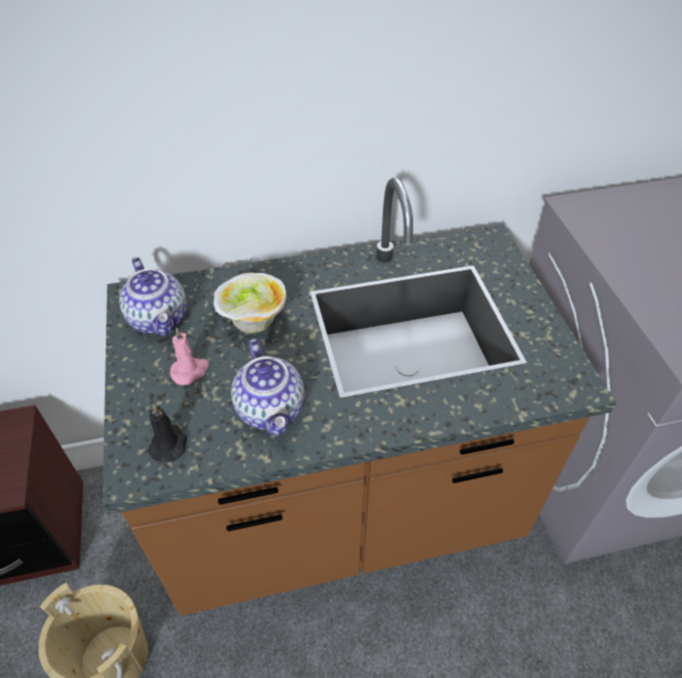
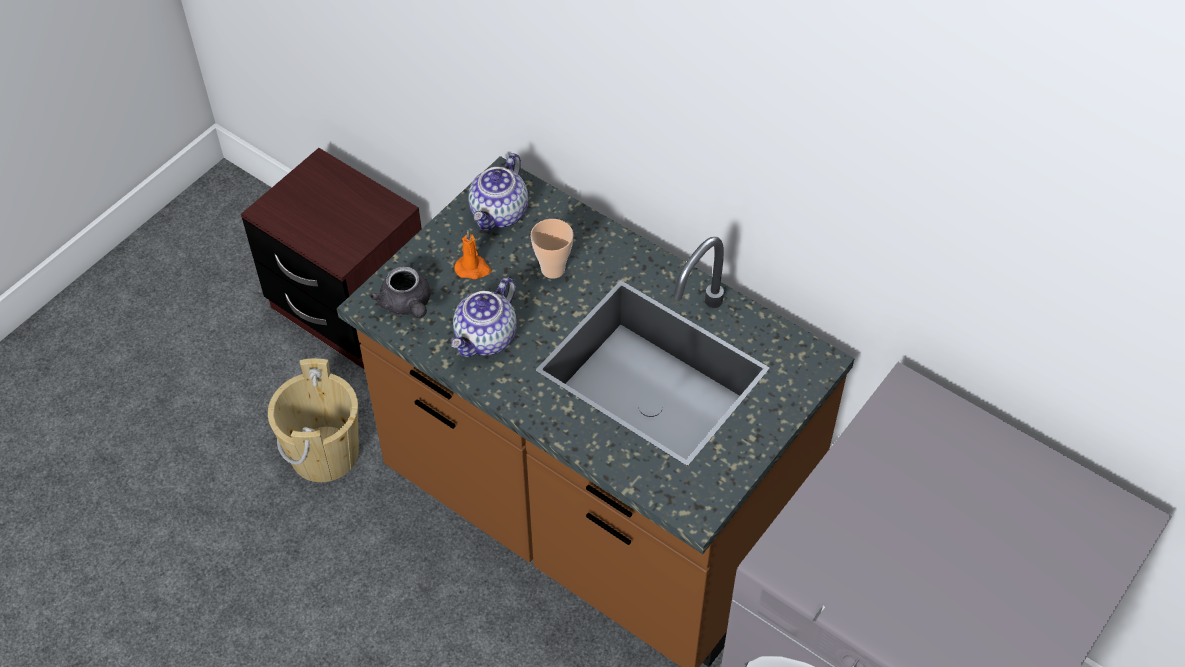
camera: 50 degrees right, 5 degrees up
(169, 444) = (407, 305): black candle -> grey teapot
(190, 371) = (473, 269): pink candle -> orange candle
(253, 322) = (553, 269): bowl -> cup

